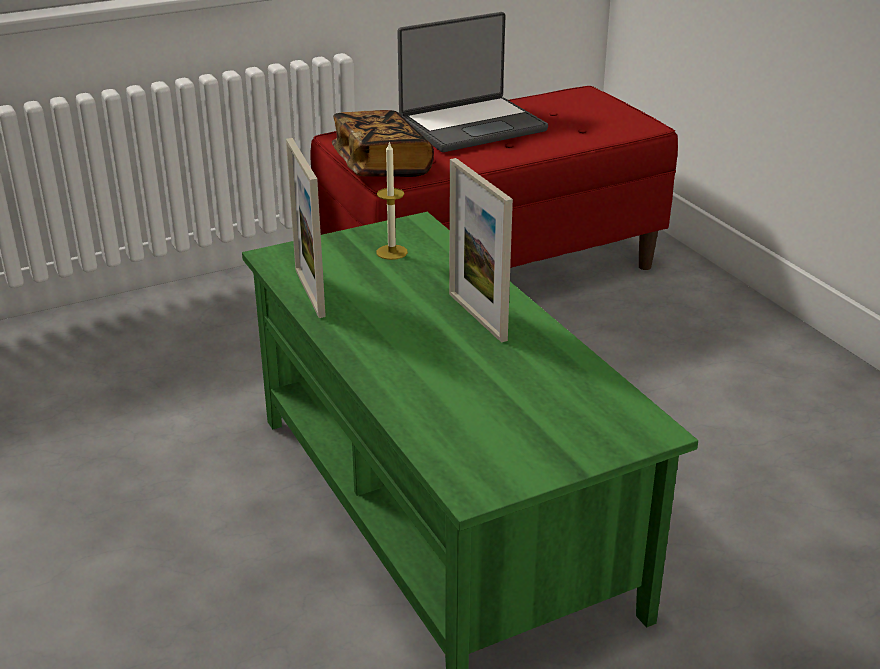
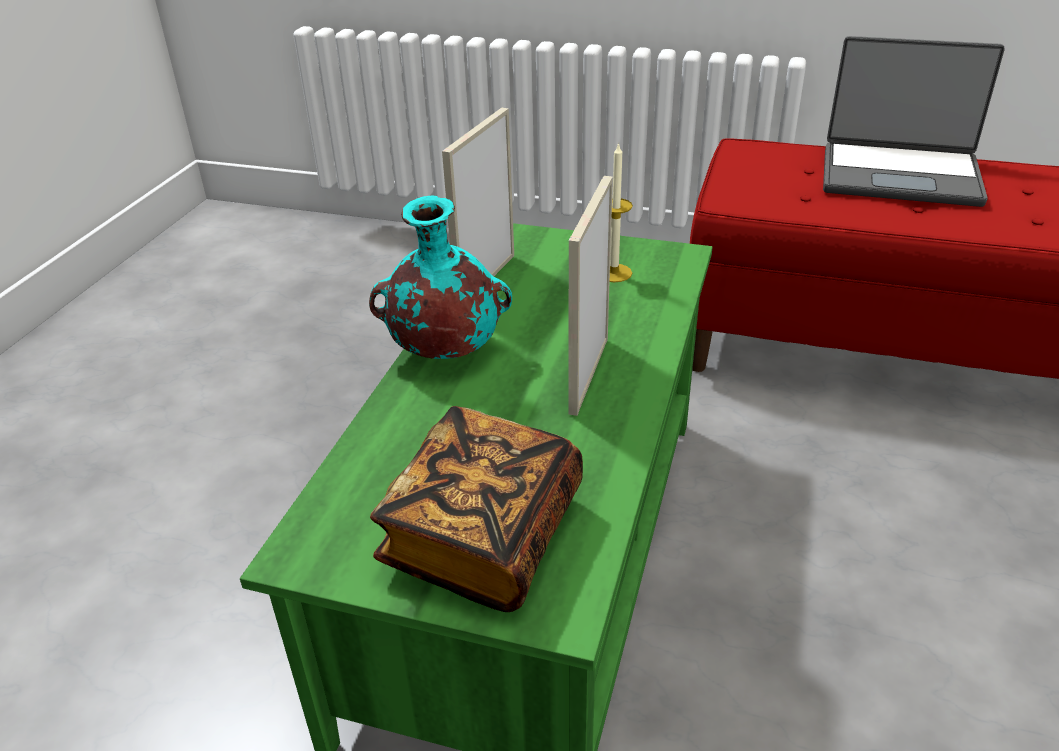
camera: 45 degrees right, 5 degrees up
(361, 347) = (444, 352): none -> turquoise vase
(381, 166) = (741, 186): book -> book (484, 537)

